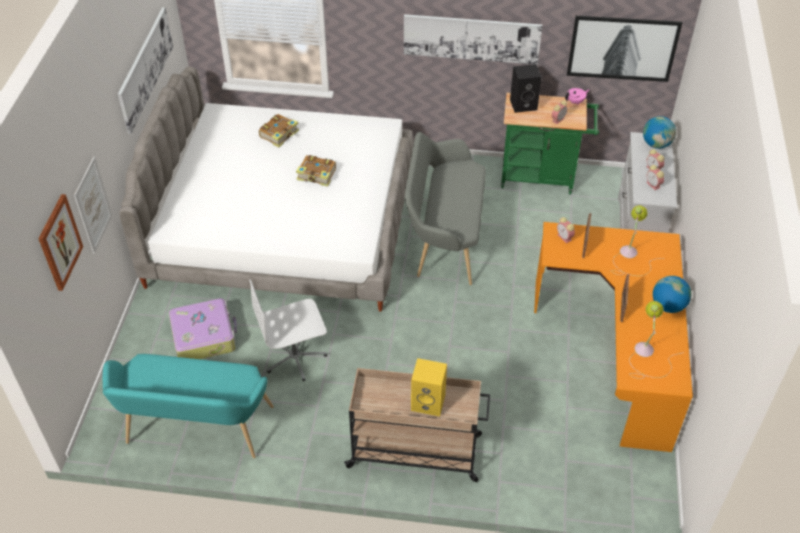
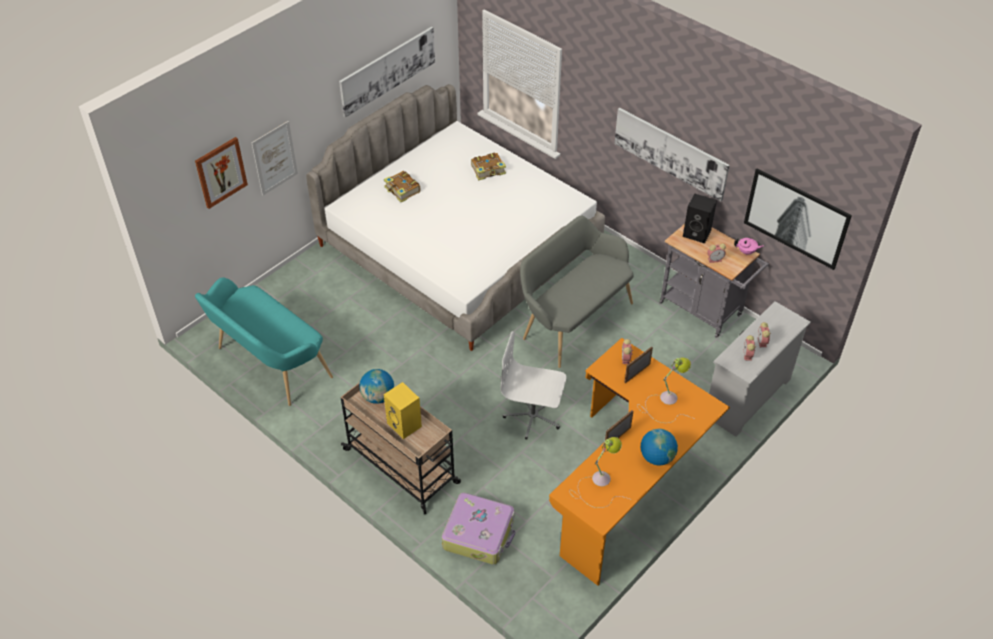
camera: 35 degrees right, 0 degrees up
(204, 336) = (330, 302): suitcase -> suitcase (479, 533)
(295, 357) = (378, 351): white office chair -> white office chair (533, 416)
(317, 175) = (487, 215): book -> book (402, 190)
(542, 177) = (705, 311): green cart -> grey cart
(656, 144) = (787, 323): globe -> globe (378, 397)

